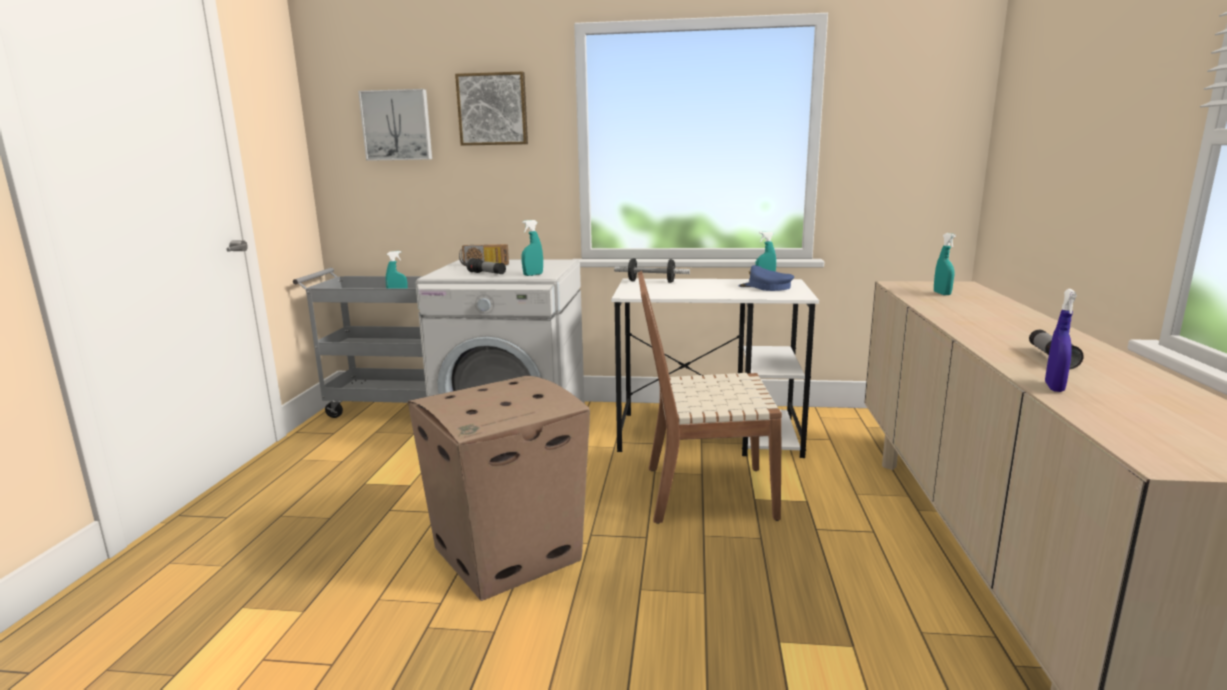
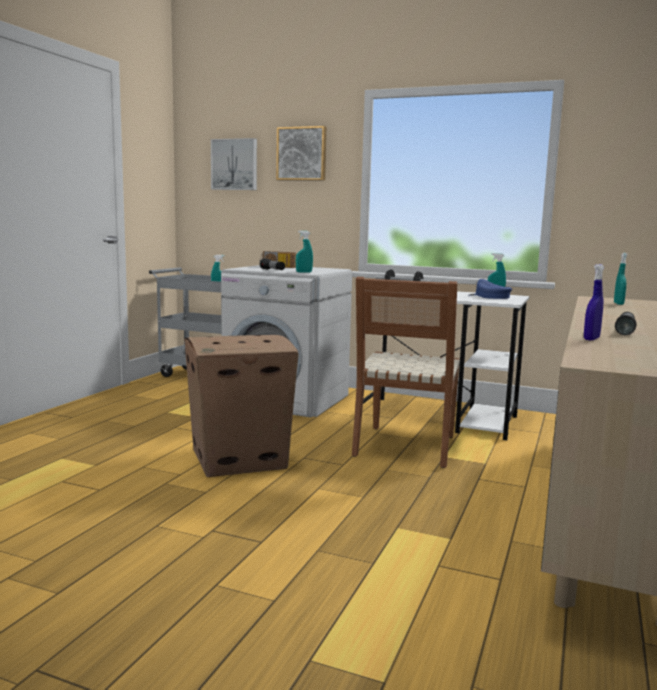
camera: 15 degrees right, 5 degrees down
(702, 493) = (404, 448): chair -> chair turned 90 degrees counterclockwise

